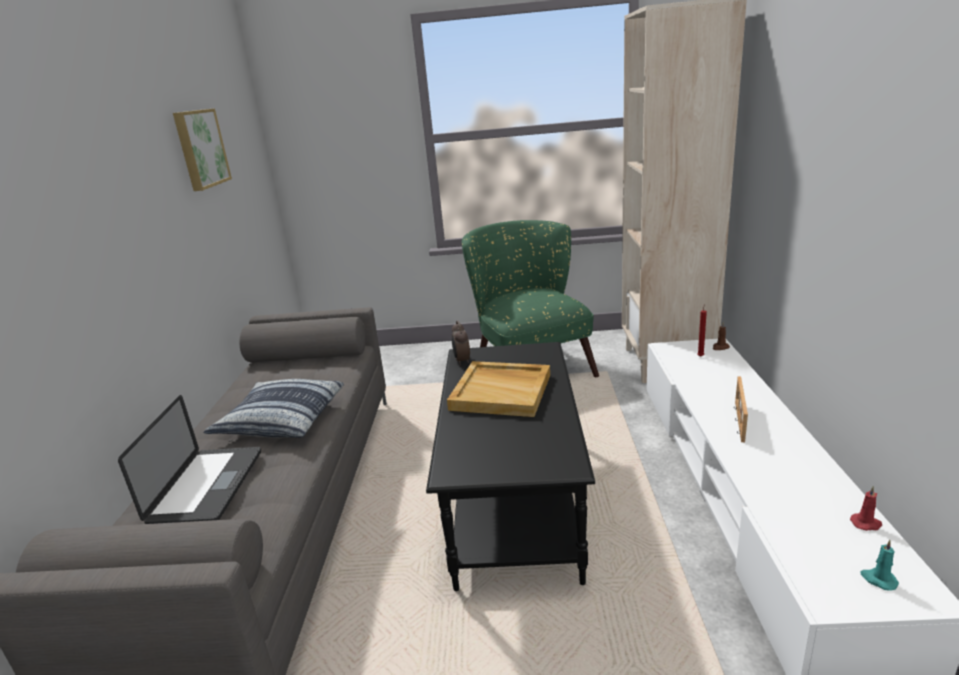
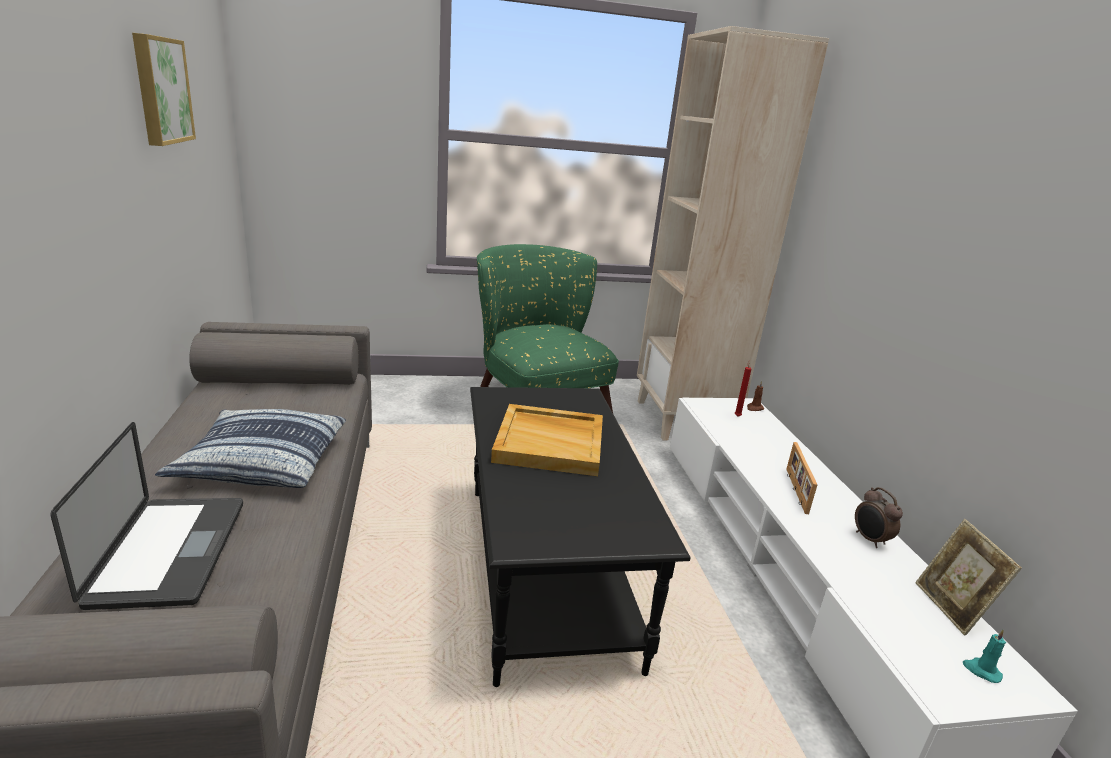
camera: 15 degrees left, 0 degrees up
(461, 361) = (491, 402): alarm clock -> alarm clock (869, 540)
(866, 523) = (951, 608): red candle -> picture frame

